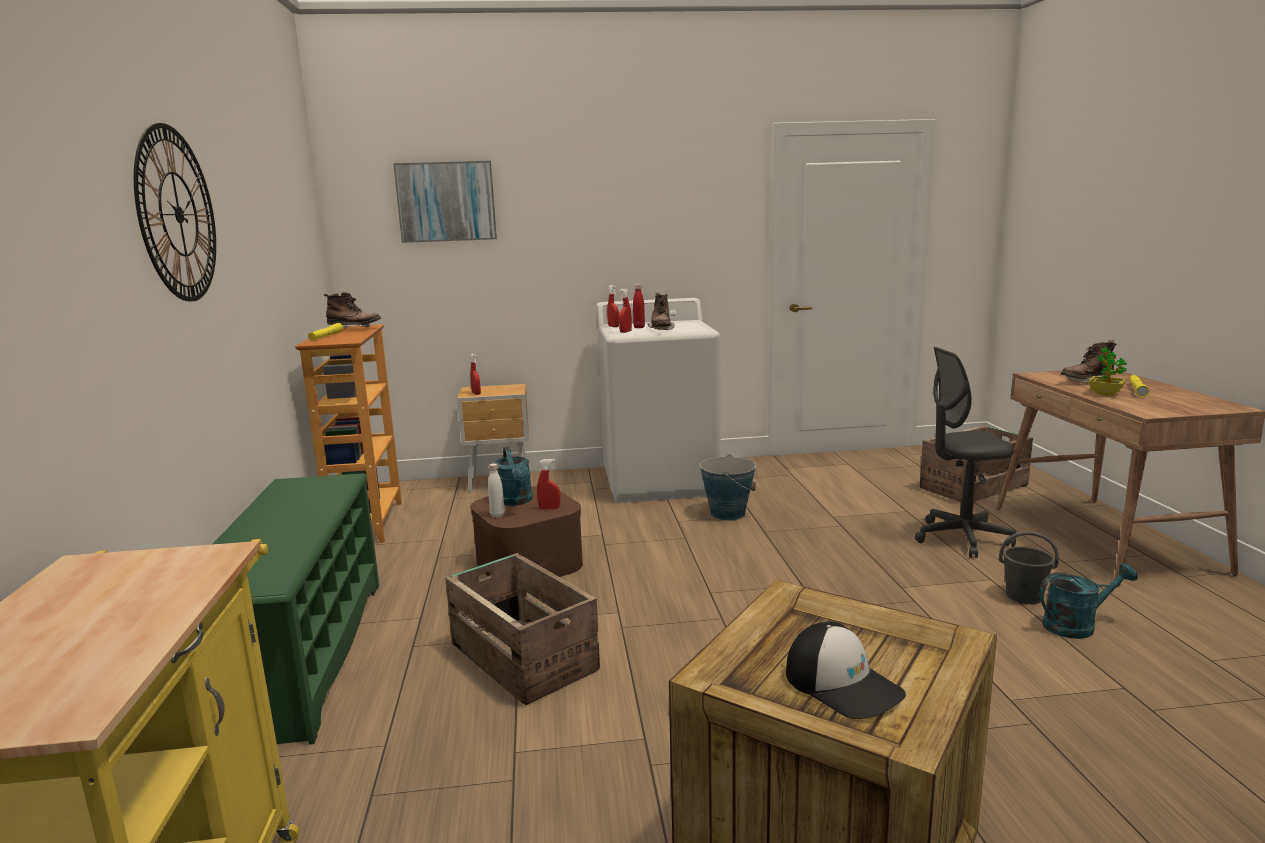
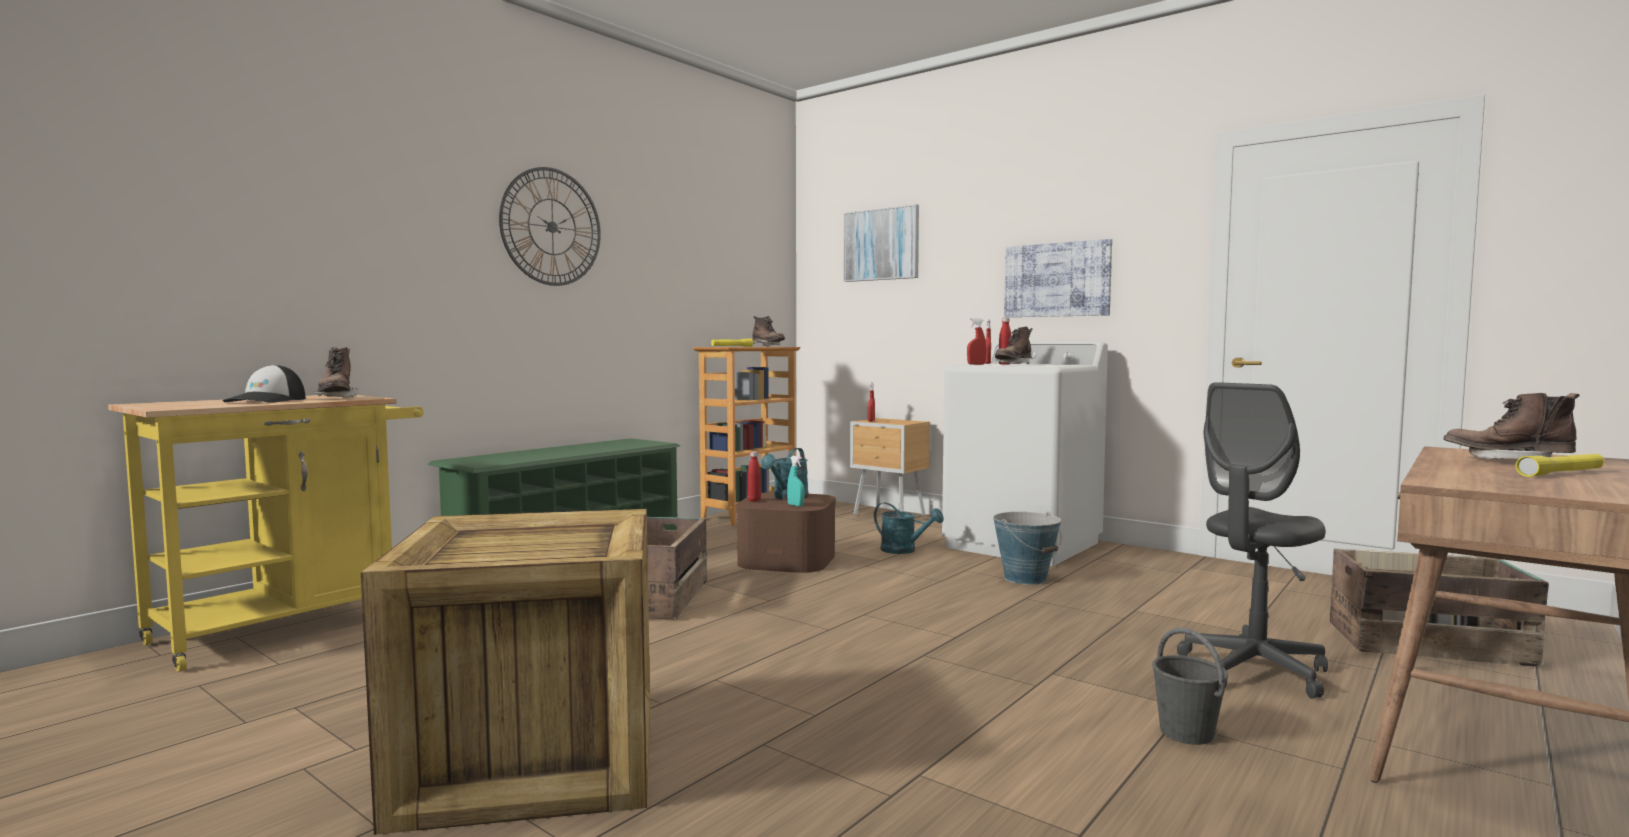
camera: 45 degrees right, 10 degrees down
(175, 572) = (336, 398): none -> brown boot
(497, 515) = (754, 500): white bottle -> red bottle
(549, 508) = (795, 505): red spray bottle -> turquoise spray bottle
(645, 242) = (1057, 280): none -> picture
(843, 684) = (495, 549): cap -> cap (267, 401)
(962, 538) = (1254, 671): grey office chair -> grey office chair turned 75 degrees counterclockwise
(1076, 625) = (1183, 777): turquoise watering can -> turquoise watering can (904, 550)
(1105, 394) = (1470, 468): potted plant -> none

